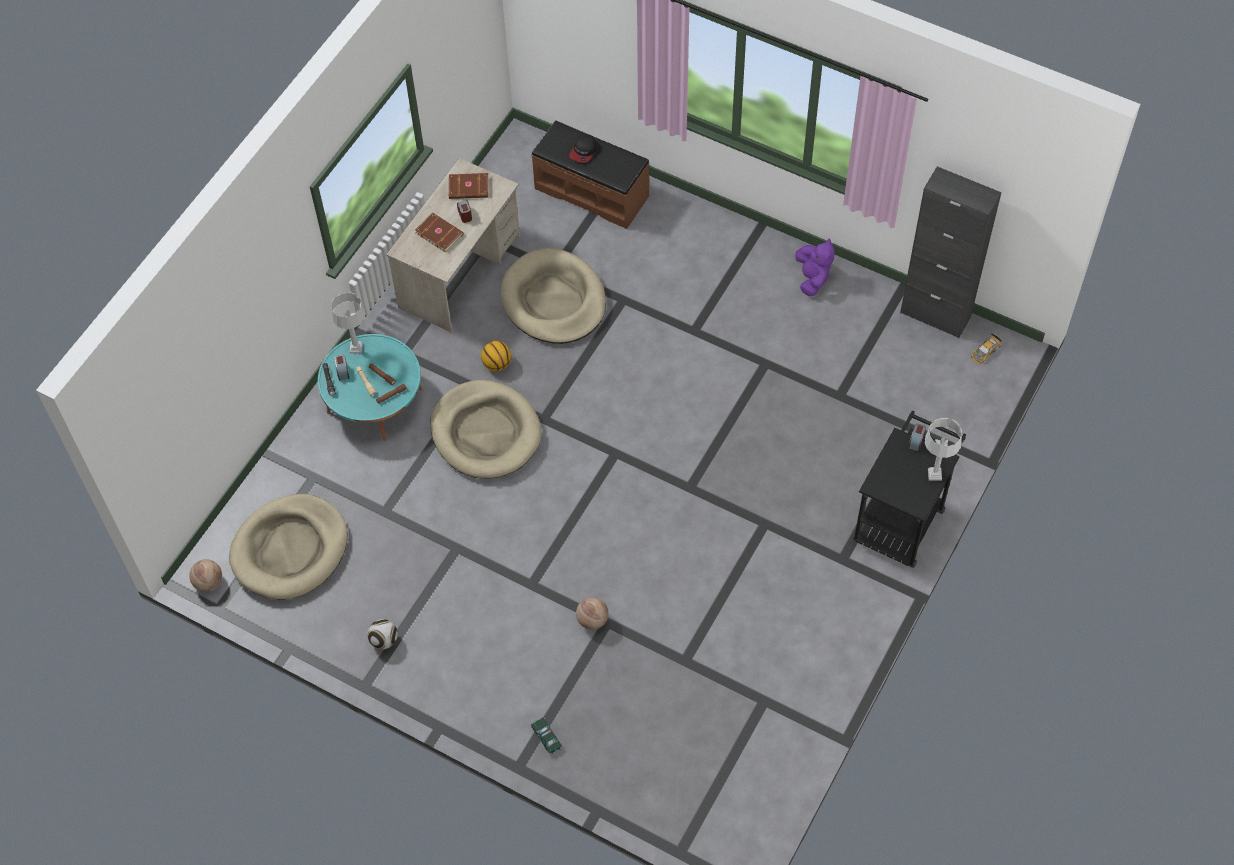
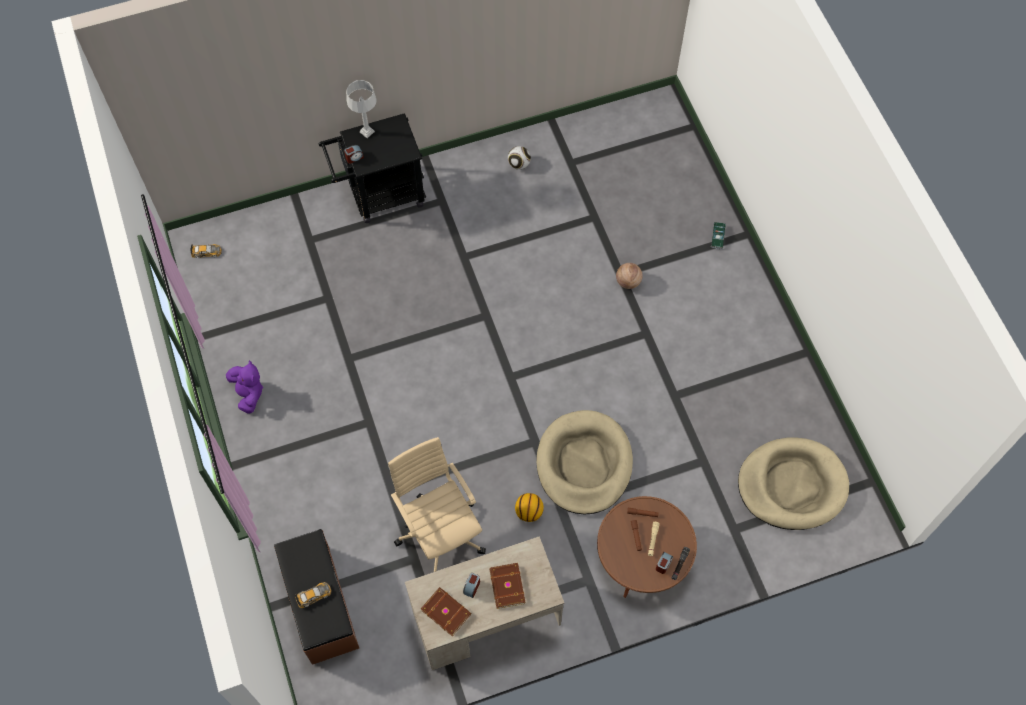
camera: 140 degrees left, 5 degrees up
(208, 582) = (867, 506): basketball -> none
(356, 348) = (637, 576): grey table lamp -> none
(374, 401) = (643, 556): turquoise coffee table -> brown coffee table
(384, 640) = (773, 371): football -> football (519, 164)
(554, 300) = (440, 531): beige dog bed -> beige office chair
(583, 151) = (314, 595): cap -> toy car
(812, 278) = (248, 393): purple plush toy -> purple plush toy turned 120 degrees clockwise
(935, 315) = (205, 300): black cabinet -> none

